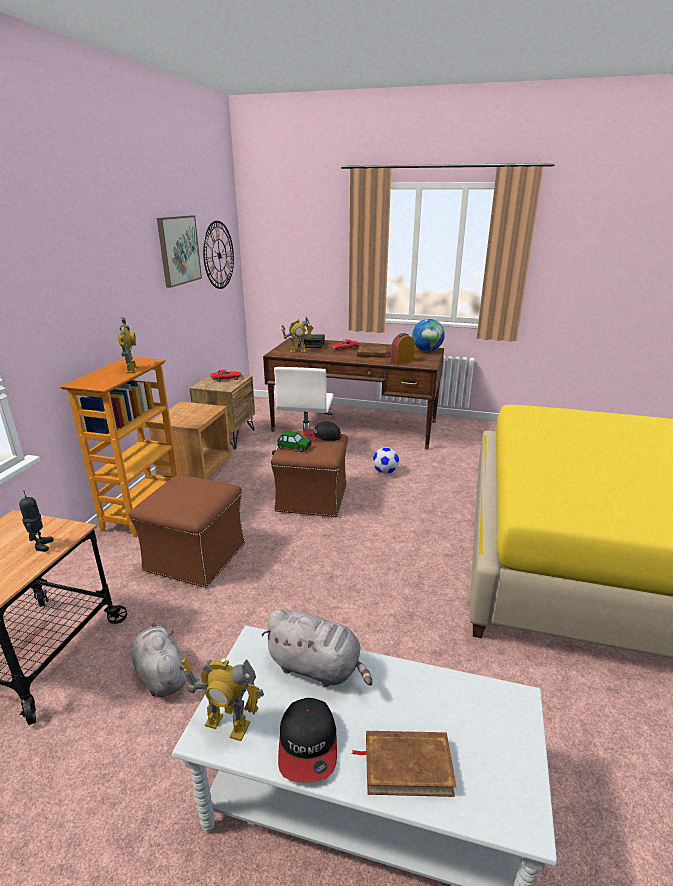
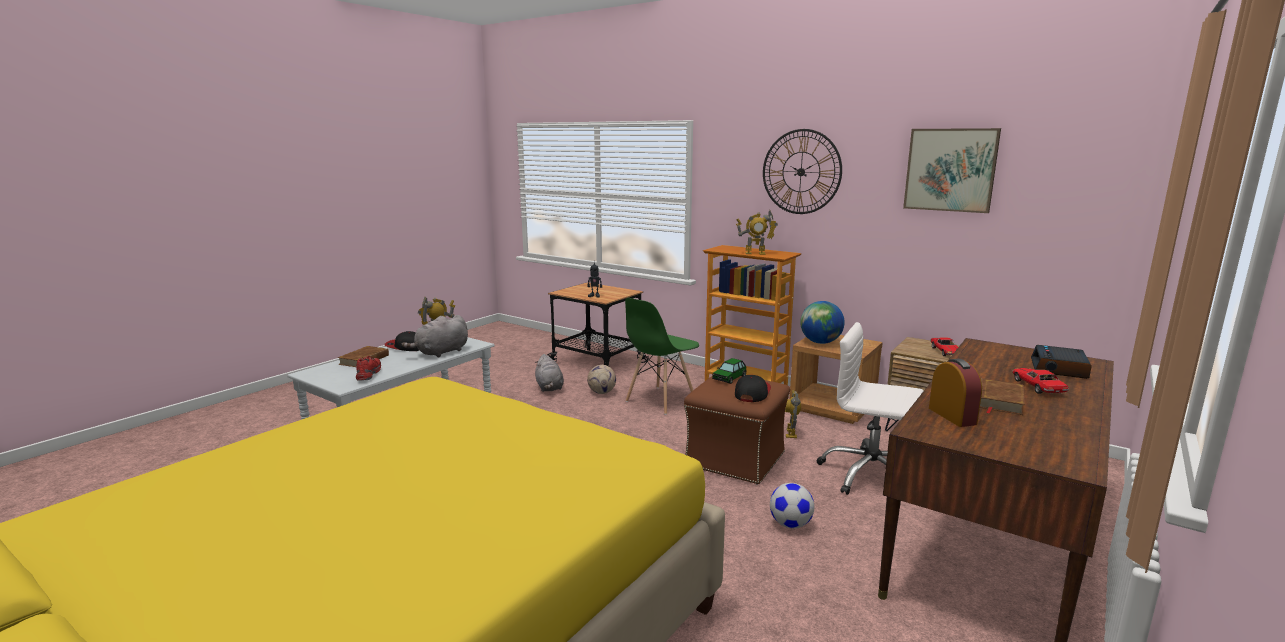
camera: 110 degrees right, 10 degrees down
(161, 674) = (549, 388): grey plush toy -> grey plush toy turned 90 degrees clockwise
(174, 611) = (602, 392): none -> football
(195, 558) = (660, 400): brown ottoman -> green chair
(219, 255) = (1075, 192): wall clock -> wall clock (801, 172)
(298, 351) = (1003, 356): toy robot -> toy robot (791, 433)
(427, 351) = (1056, 457): globe -> globe (820, 342)
(460, 702) = (368, 375): none -> red shoe

